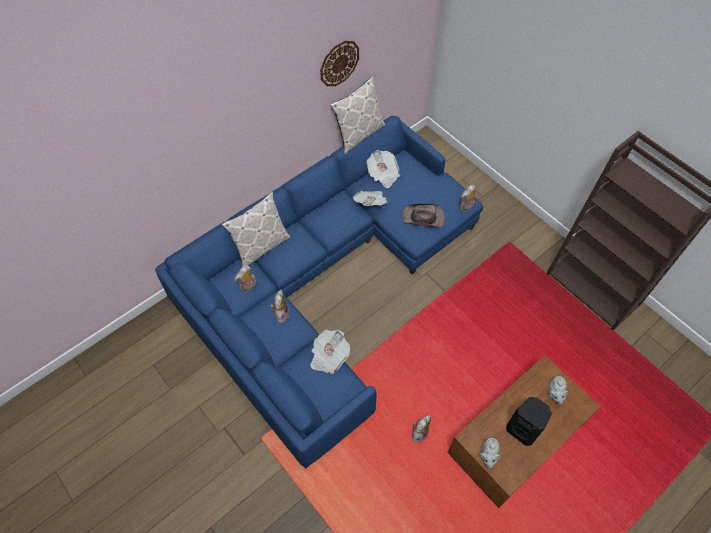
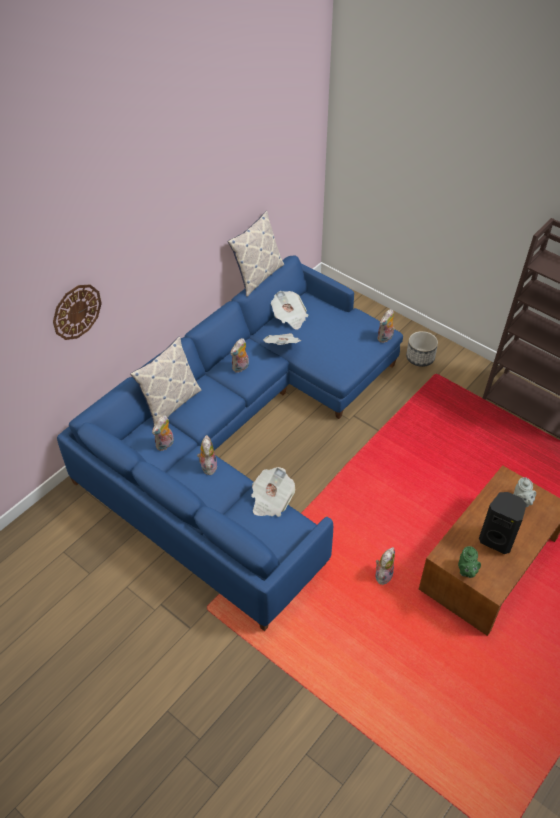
camera: 10 degrees left, 10 degrees down
(329, 220) = (240, 368): none -> plush toy
(339, 63) = (234, 195): wall clock -> wall clock (76, 311)
(424, 217) = (343, 352): brown hat -> none
(487, 456) = (466, 571): grey teapot -> green teapot
(498, 224) = (420, 358): none -> planter

